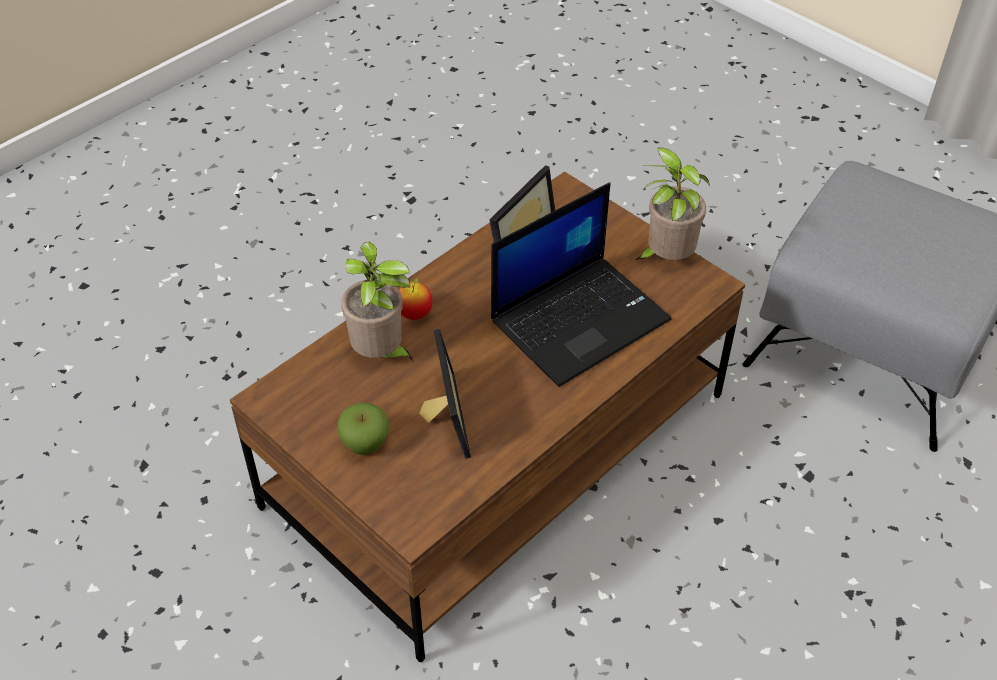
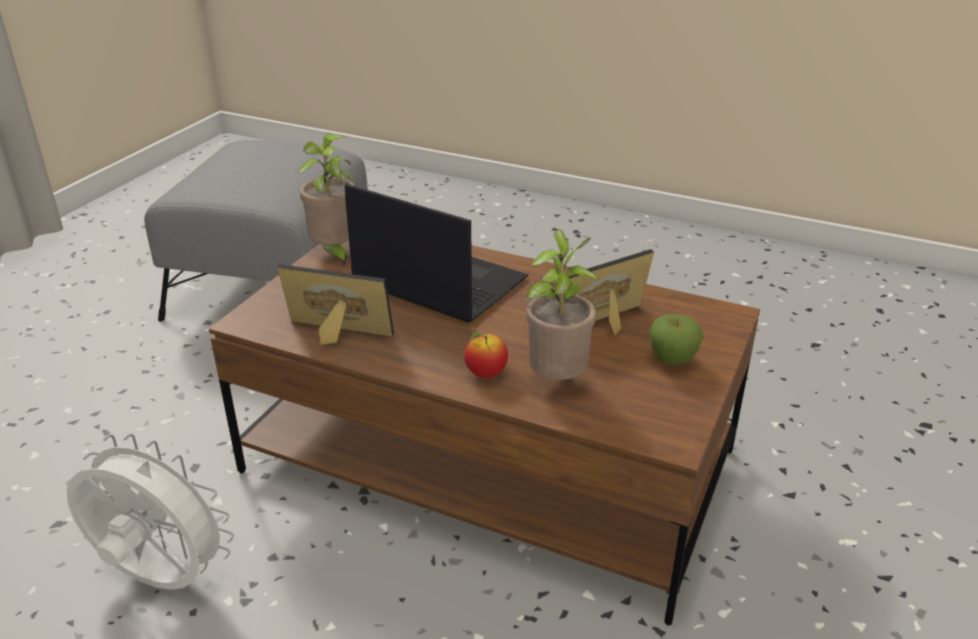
camera: 110 degrees left, 15 degrees down
(461, 237) = (159, 580): none -> white fan

